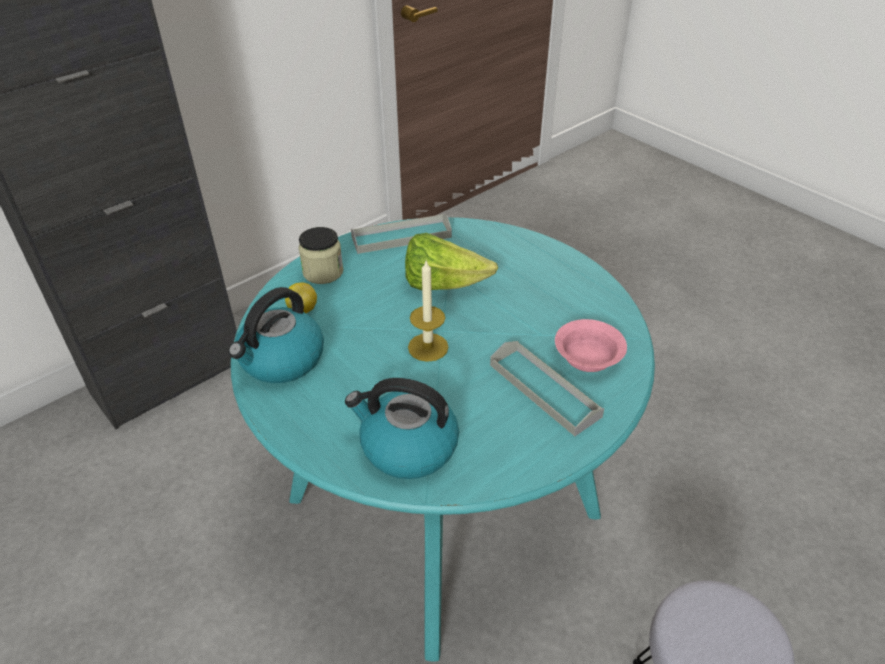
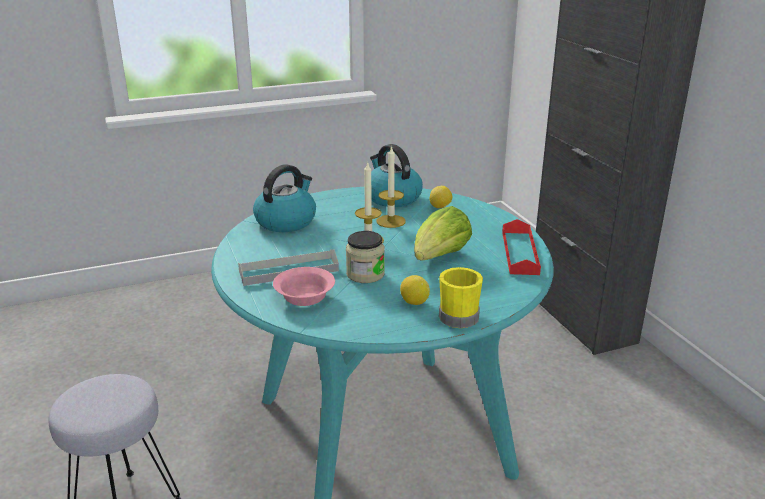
camera: 110 degrees right, 15 degrees down
(323, 272) = (482, 218): jar -> jar (365, 274)
(363, 342) = (391, 221): none -> candle
(401, 237) = (520, 252): grey tray -> red tray
(543, 282) = (414, 302): none -> lemon
(545, 252) = (460, 315): none -> yellow mug

